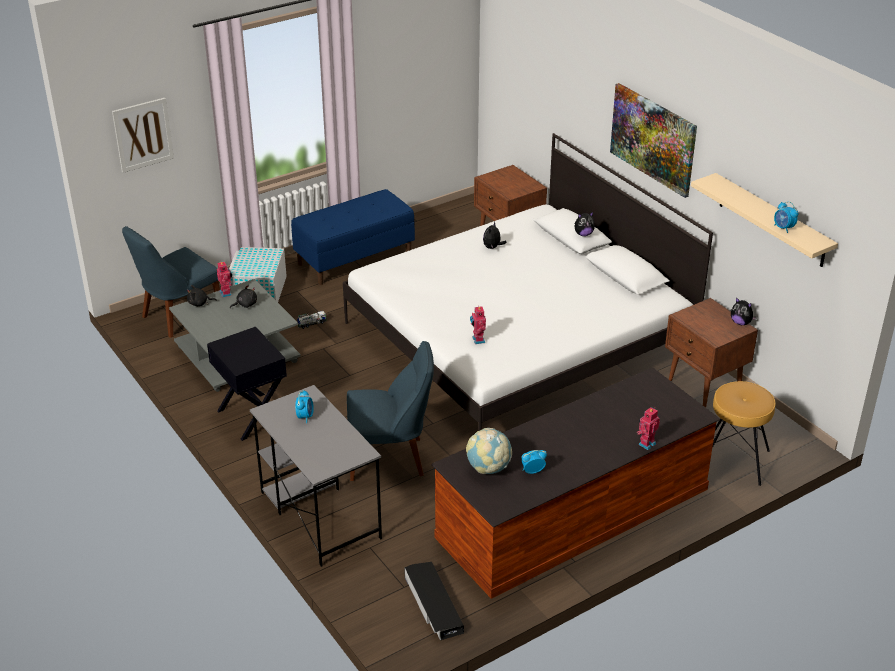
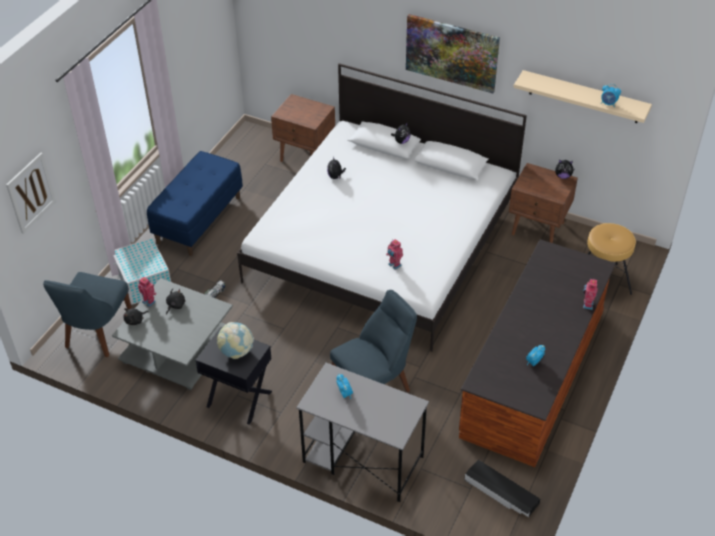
camera: 30 degrees left, 10 degrees up
(488, 468) = (503, 374): globe -> globe (236, 351)

